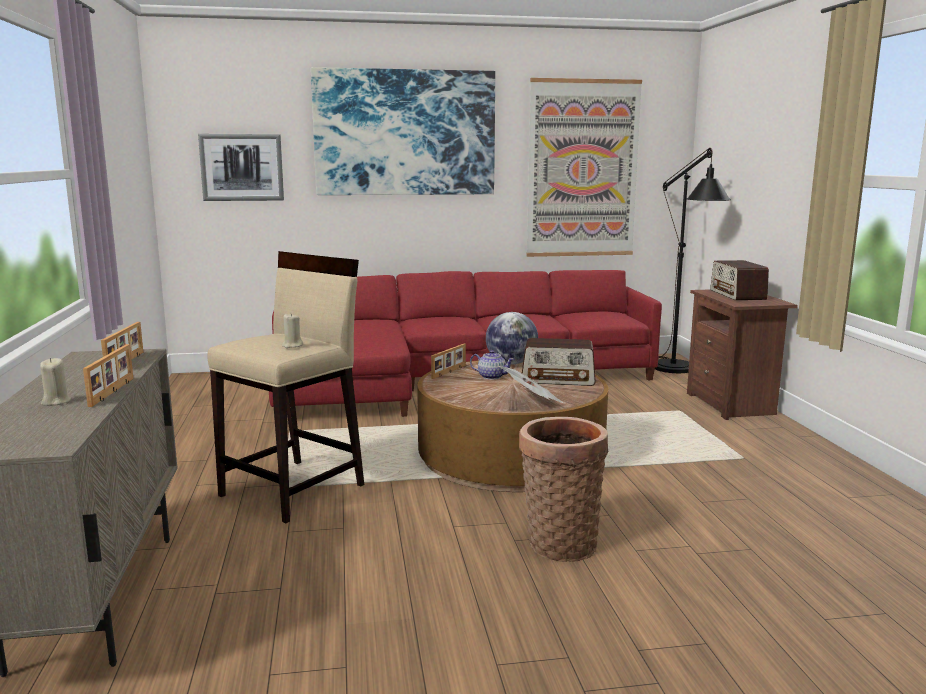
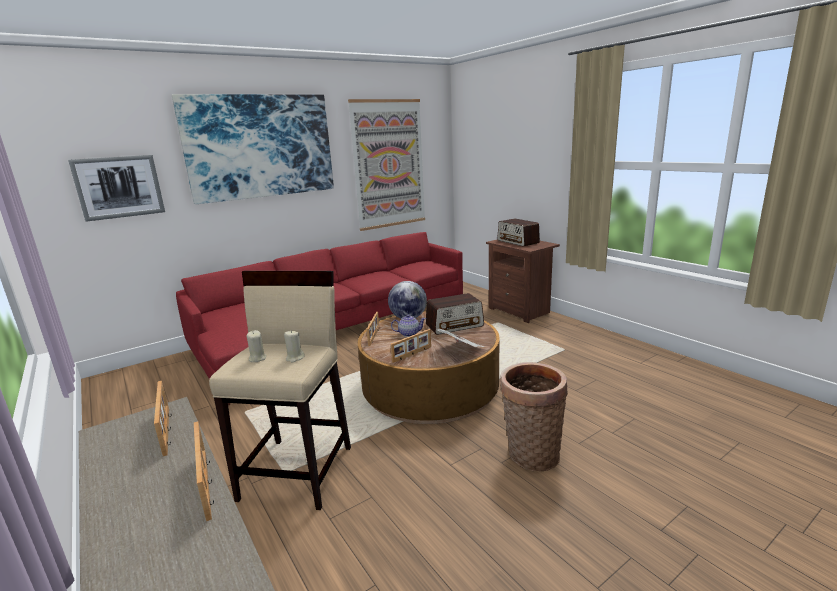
camera: 25 degrees left, 5 degrees up
(56, 402) = (155, 526): beige candle -> beige candle (257, 358)
(470, 394) = (412, 354): none -> picture frame
(678, 371) = (468, 292): black floor lamp -> none

